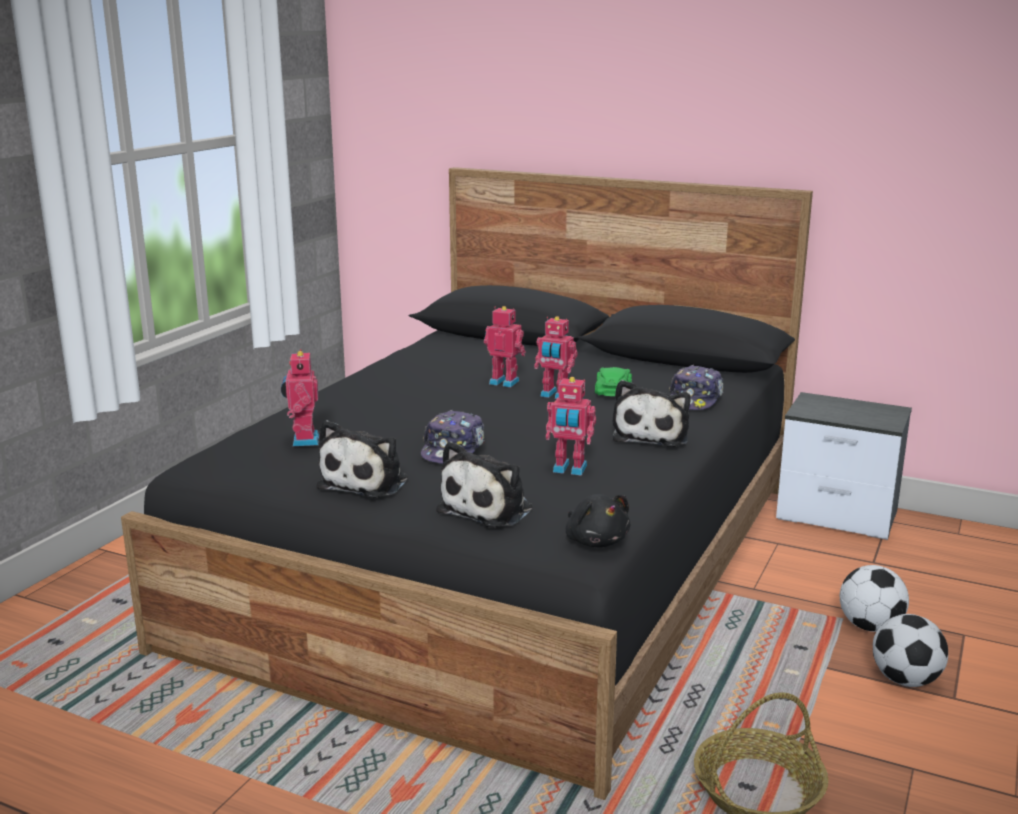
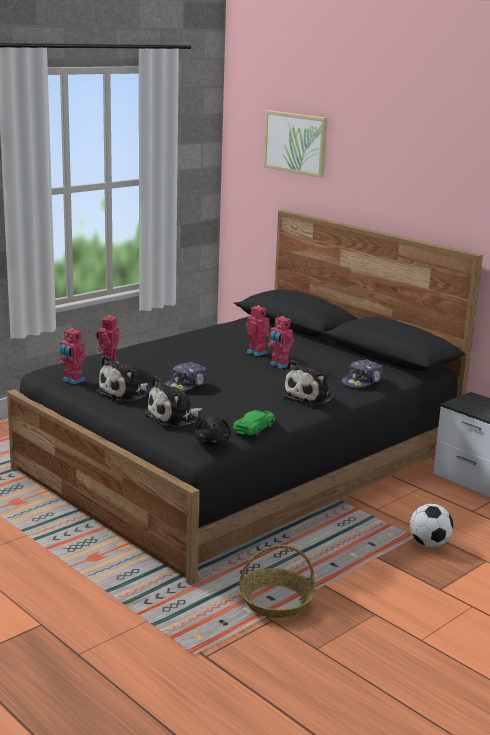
camera: 20 degrees right, 0 degrees up
(467, 62) = (296, 143): none -> picture
(569, 470) = (239, 406): toy robot -> toy robot (72, 381)
(613, 388) = (319, 366): green toy car -> green toy car (254, 427)
(905, 680) = (419, 574): football -> none

